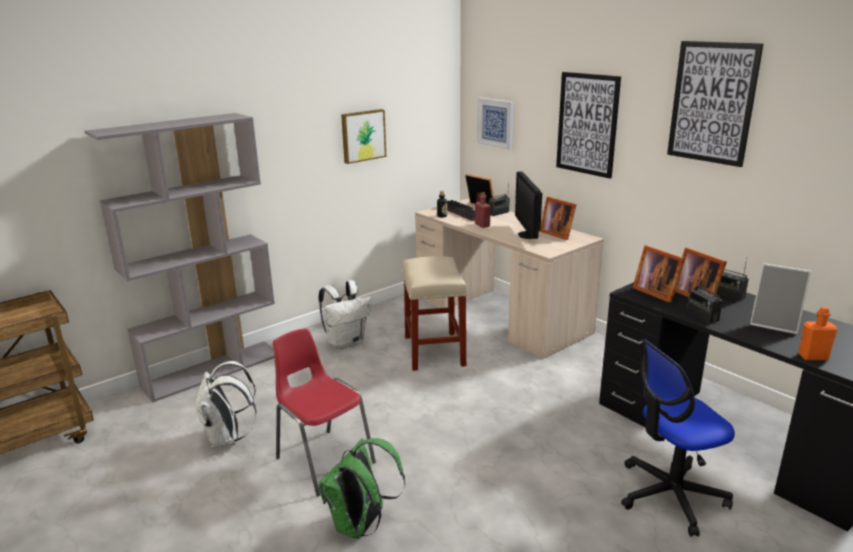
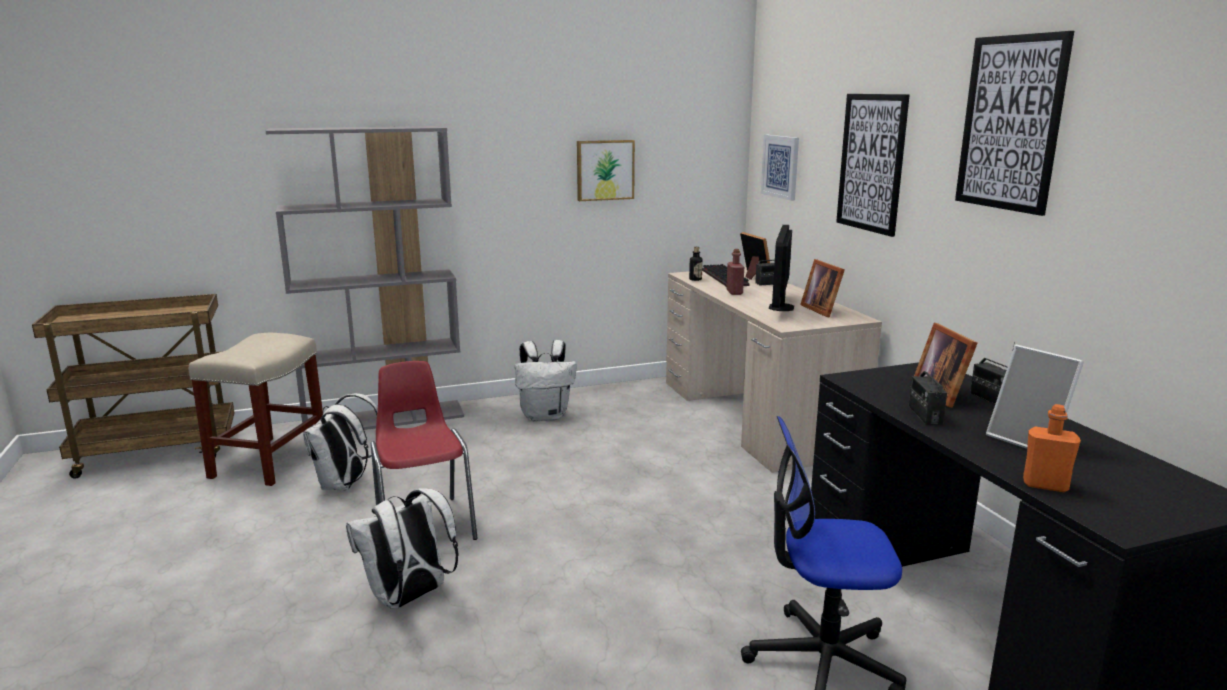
camera: 20 degrees right, 5 degrees down
(361, 525) = (409, 598): green backpack -> white backpack
(433, 350) = (639, 440): beige stool -> beige stool (270, 460)
(656, 292) = (886, 383): picture frame -> none

